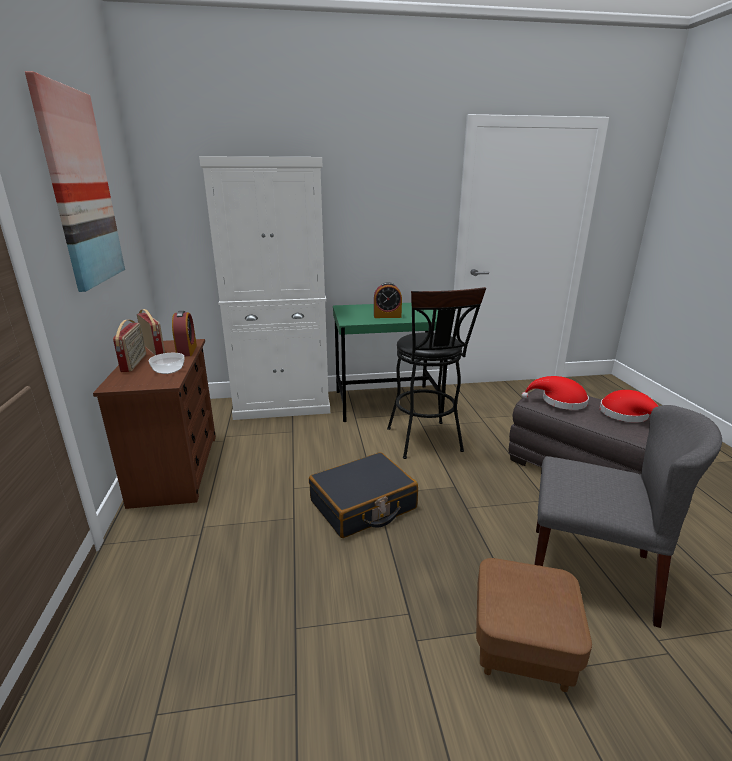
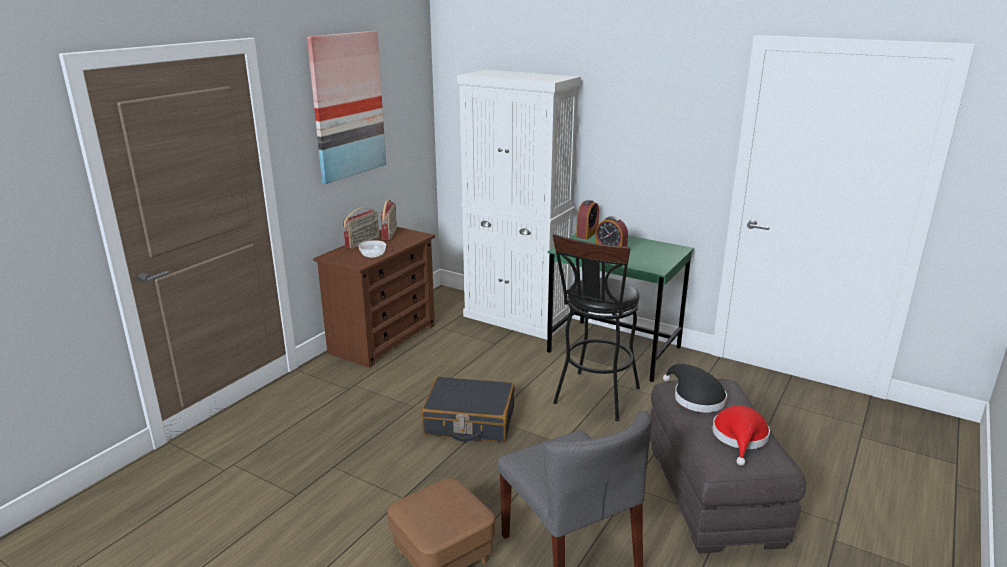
camera: 40 degrees right, 0 degrees up
(187, 350) = (407, 242): alarm clock -> alarm clock (587, 234)
(559, 401) = (695, 398): red hat -> black hat

